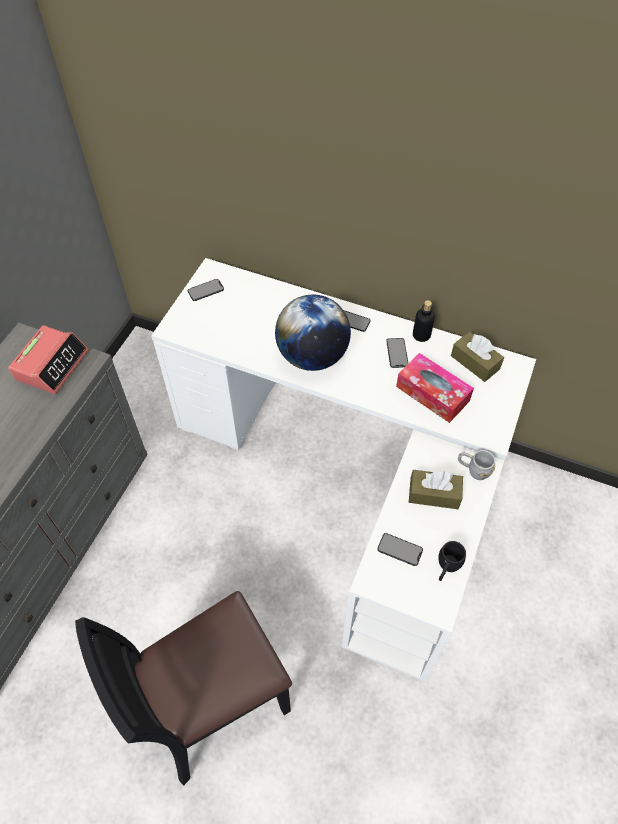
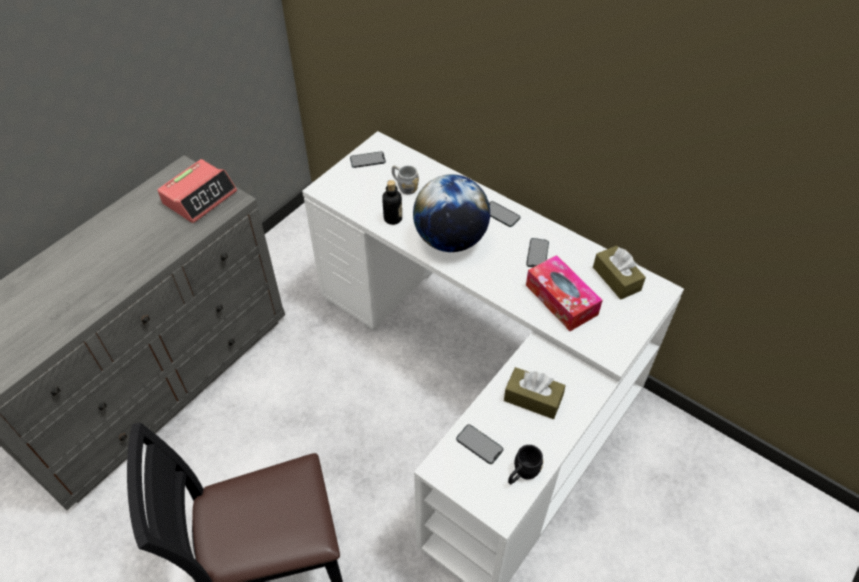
camera: 15 degrees right, 5 degrees down
(421, 335) = (568, 242): bottle -> bottle (393, 218)
(473, 470) = (582, 384): grey mug -> grey mug (404, 186)

